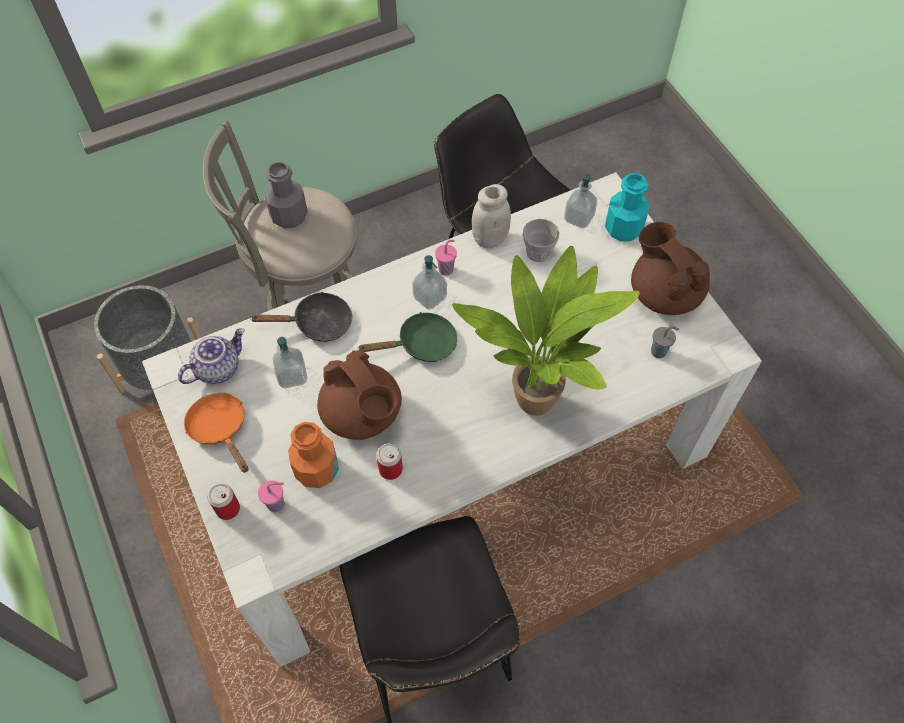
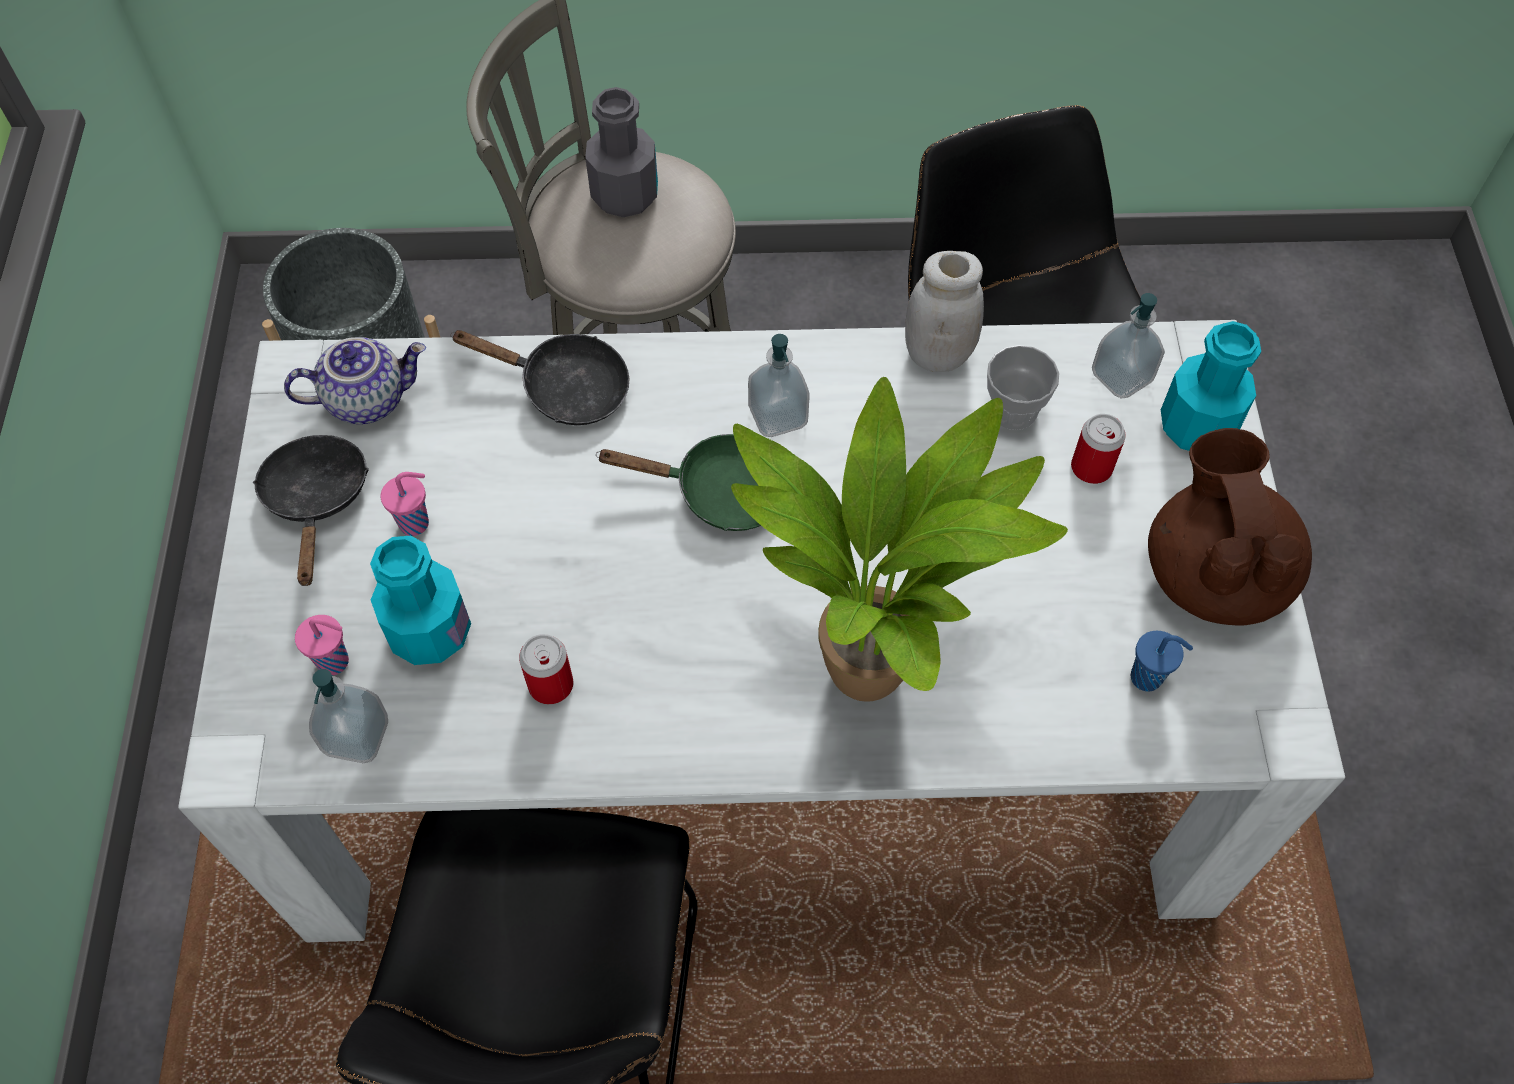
camera: 25 degrees right, 0 degrees up
(220, 429) = (317, 500): orange frying pan -> black frying pan
(228, 508) = (255, 636): can -> can (1091, 467)
(292, 376) = (477, 459): soap dispenser -> soap dispenser (356, 736)
(316, 469) = (430, 632): orange bottle -> turquoise bottle
(363, 415) = (555, 571): brown teapot -> none
(446, 269) = (833, 378): pink cup -> pink cup (416, 523)
(659, 351) = (1148, 678): grey cup -> blue cup

